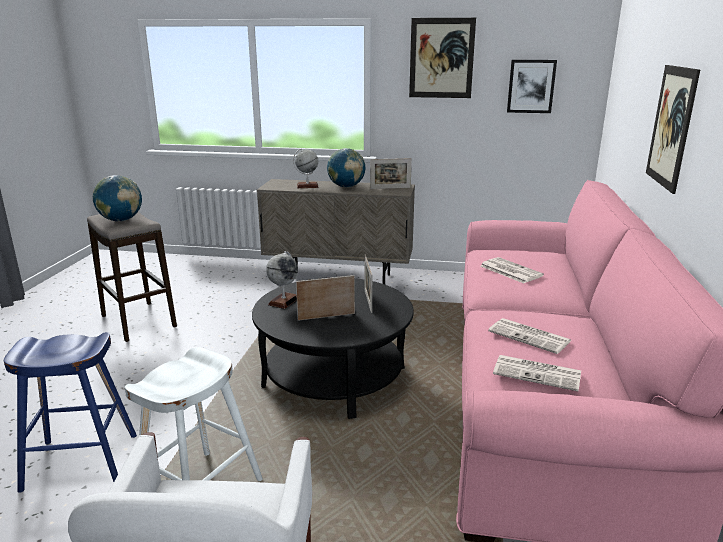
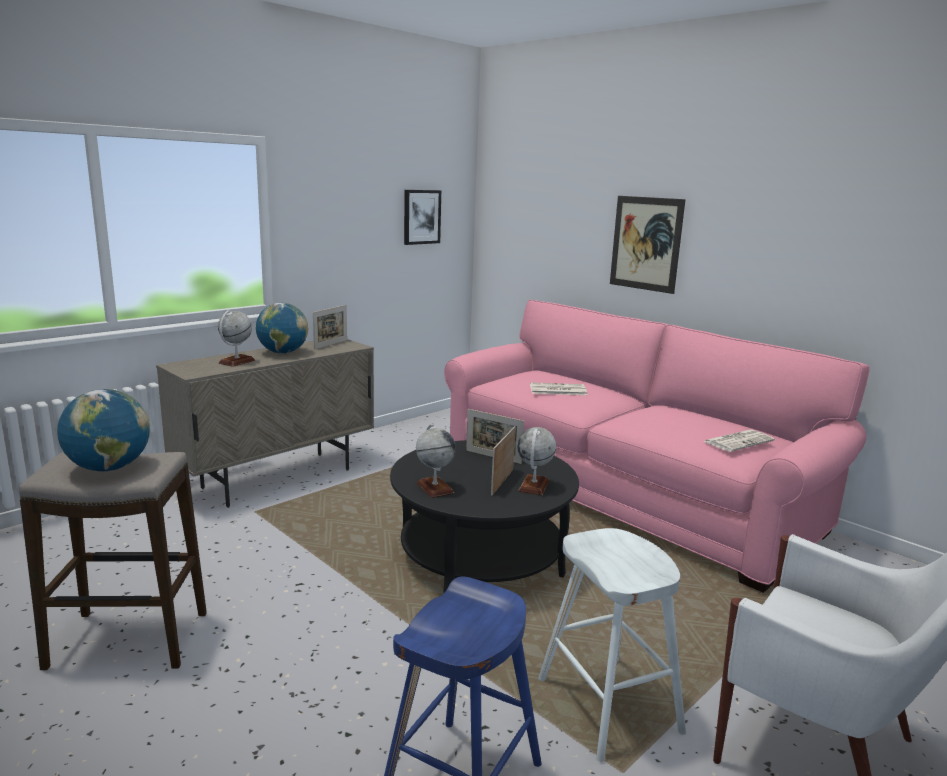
camera: 55 degrees left, 5 degrees down
(336, 328) = (533, 486): none -> globe
(441, 58) = (342, 187): picture -> none
(530, 336) = (681, 424): newspaper -> none

